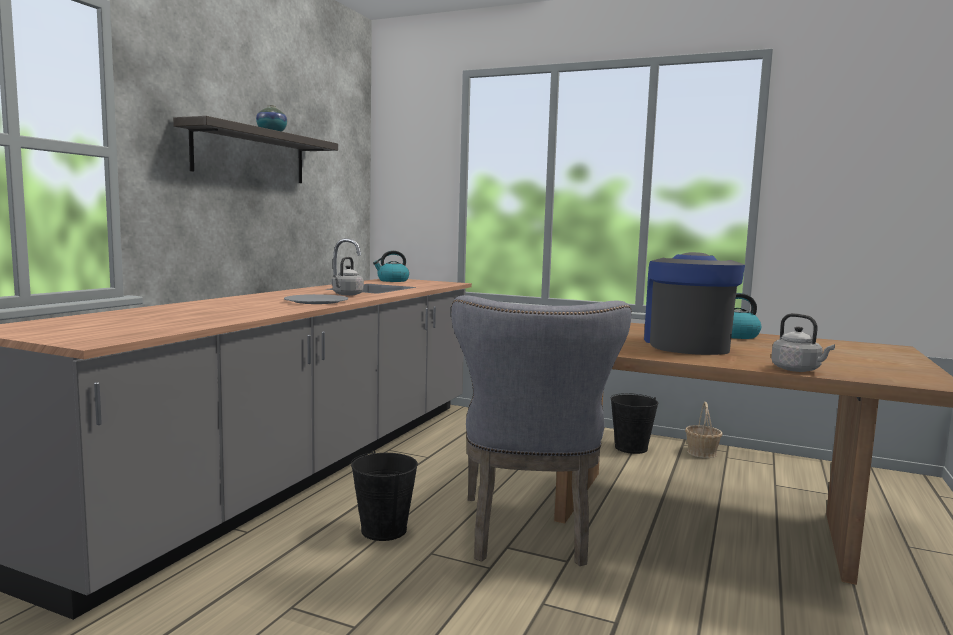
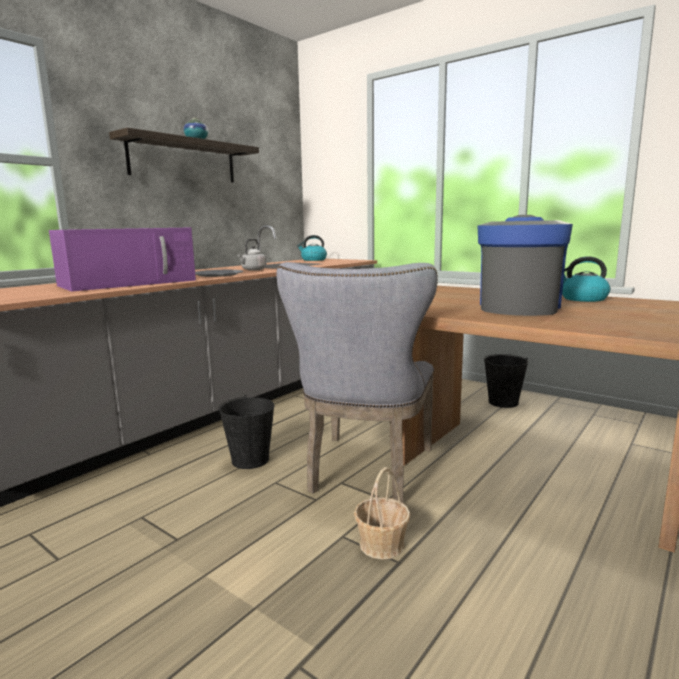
camera: 15 degrees right, 5 degrees up
(225, 312) = (130, 283): none -> purple microwave
(701, 453) = (570, 409): basket -> basket (381, 544)
(798, 370) = (610, 330): grey kettle -> none

